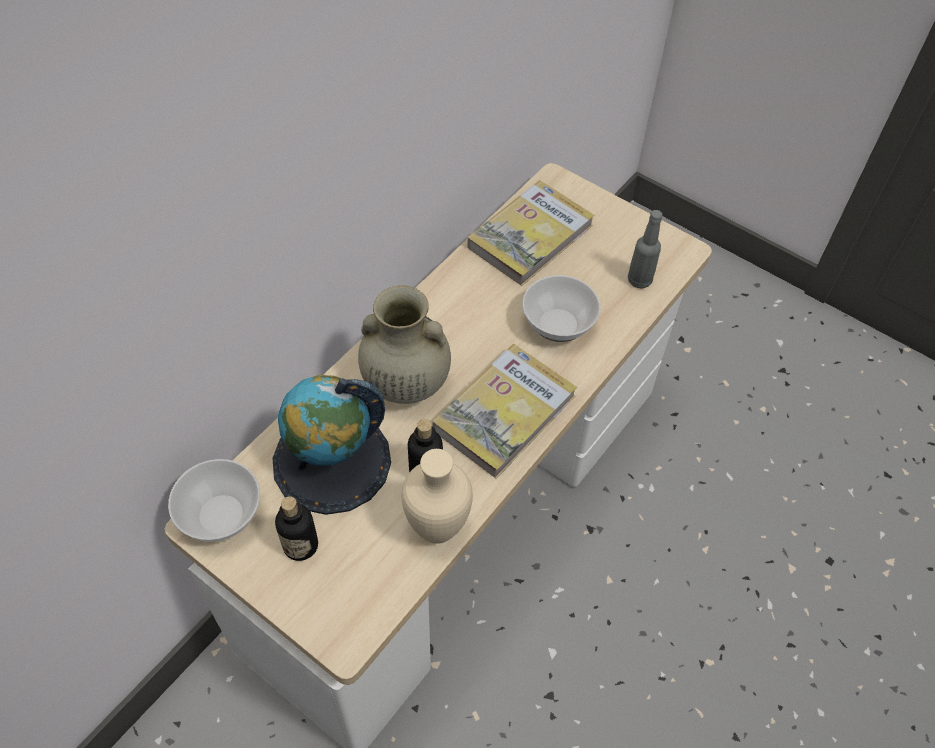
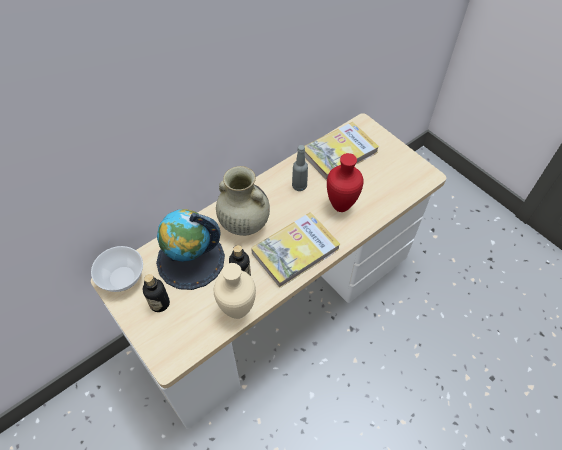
camera: 15 degrees right, 0 degrees up
(559, 325) = (342, 206): bowl -> red vase
(639, 280) = (397, 188): grey bottle -> grey bottle (299, 186)

